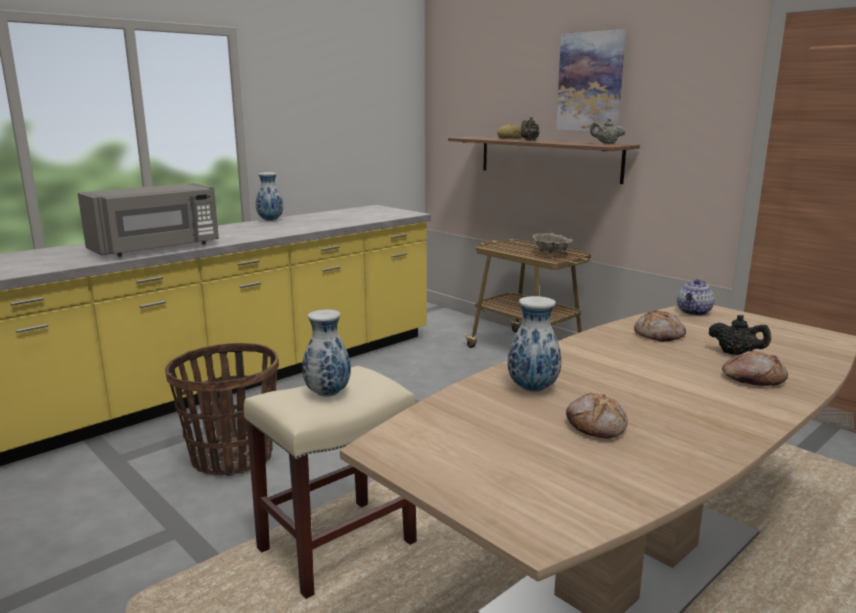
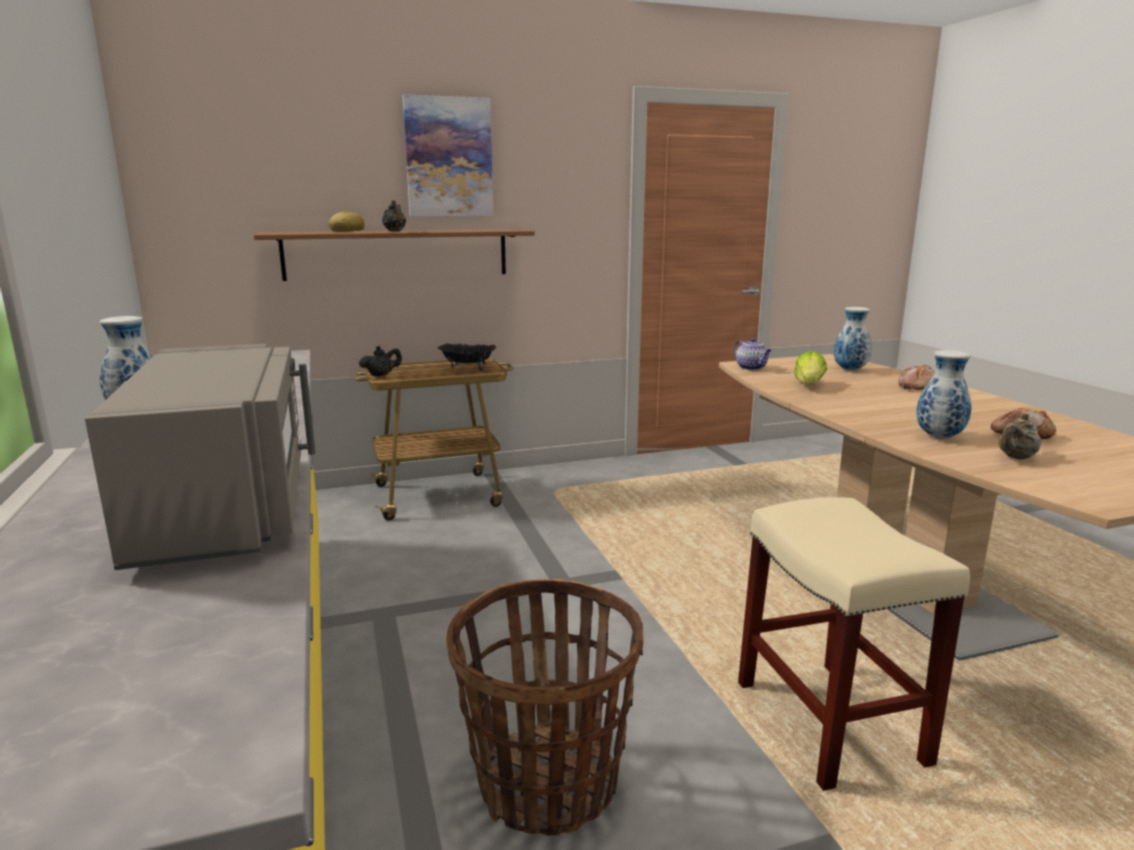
camera: 65 degrees left, 0 degrees up
(327, 393) = (859, 532): vase -> vase (849, 370)
(551, 255) = (467, 368): beige bowl -> black bowl
(606, 144) = (495, 229): beige teapot -> beige teapot (1016, 458)
(659, 335) = (808, 385): bread -> lettuce
(736, 354) = (861, 379): black teapot -> black teapot (381, 375)

